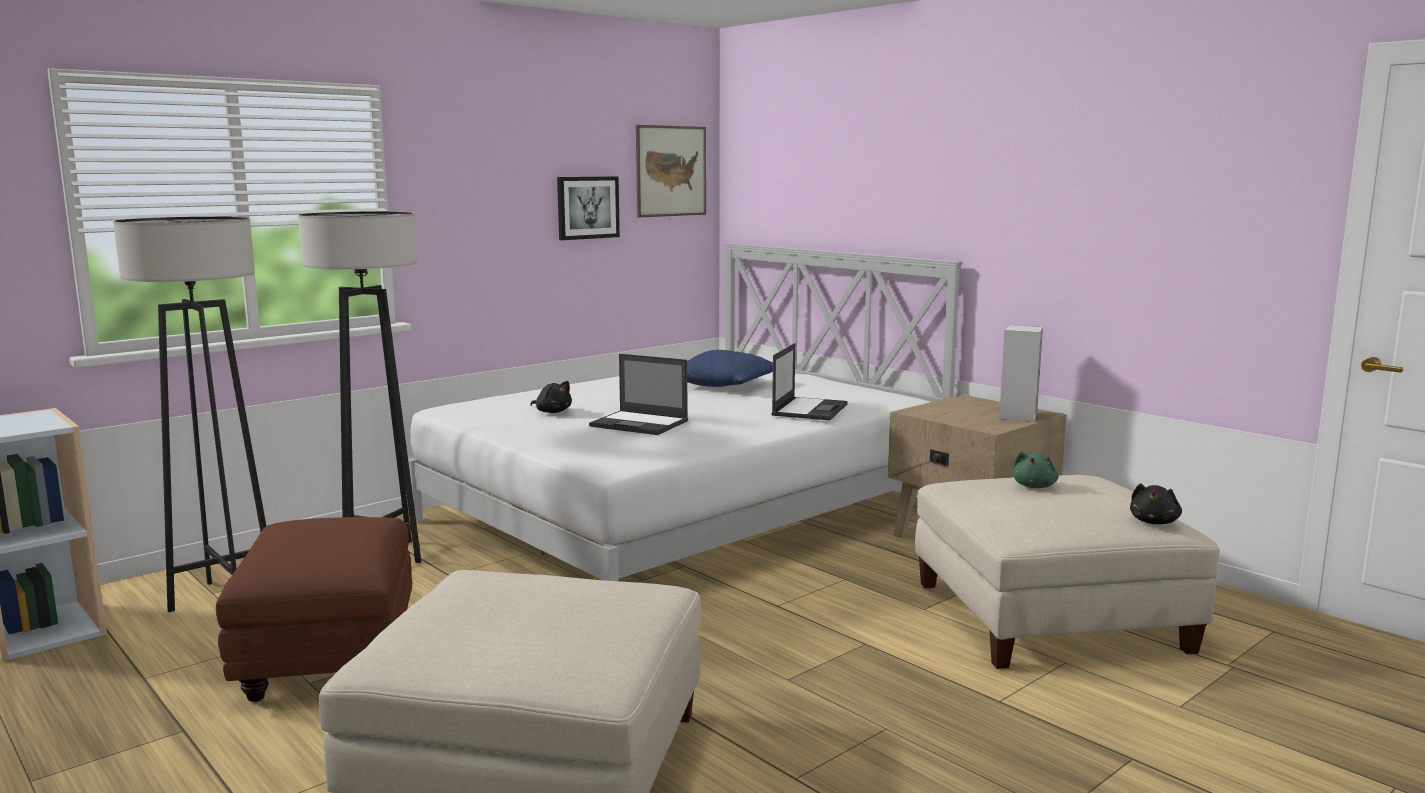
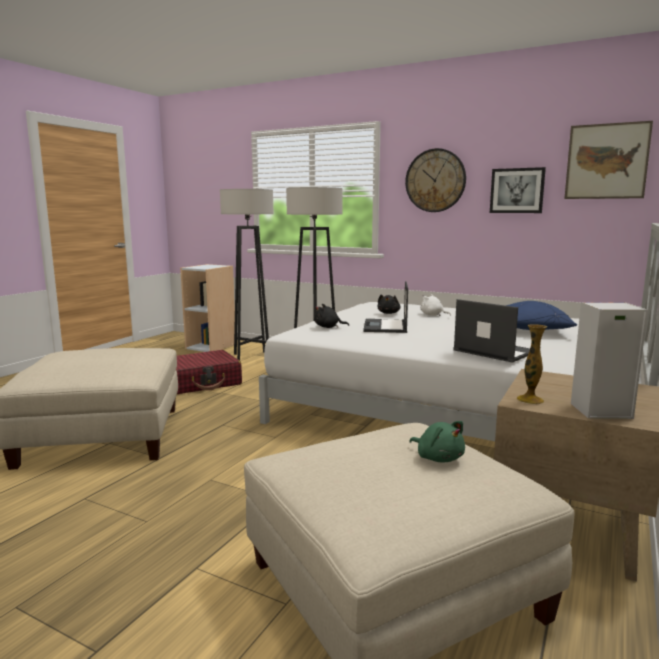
camera: 70 degrees right, 0 degrees up
(330, 658) = (202, 382): brown ottoman -> red suitcase
(481, 193) = (435, 180): none -> wall clock
(602, 399) = (433, 315): none -> white plush toy
(810, 409) = (493, 351): laptop -> laptop turned 135 degrees counterclockwise
(986, 425) = (530, 400): none -> vase
(1035, 486) = (438, 458): green plush toy -> green plush toy turned 135 degrees counterclockwise
(1154, 522) = (370, 528): black plush toy -> black plush toy (328, 327)

